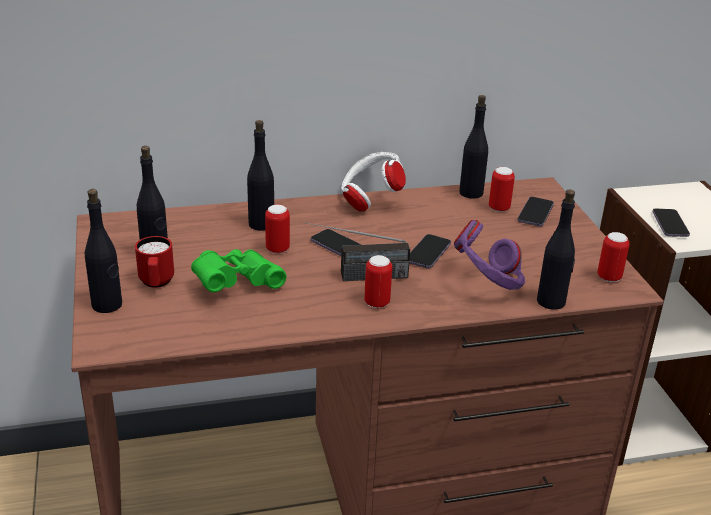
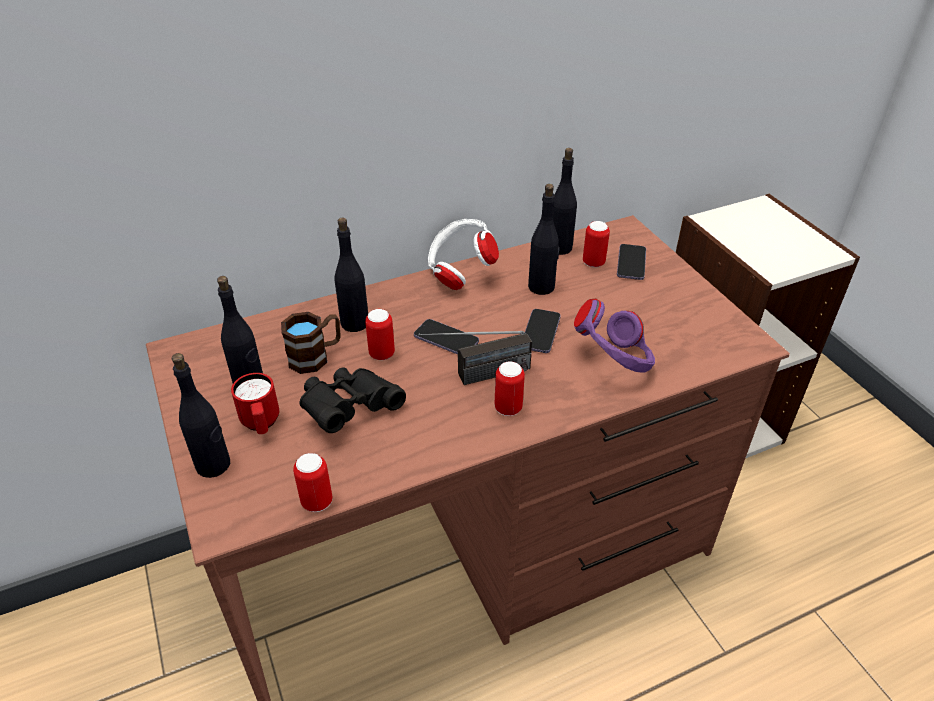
camera: 10 degrees left, 10 degrees up
(219, 243) = (316, 356): none -> brown mug
(235, 284) = (350, 409): green binoculars -> black binoculars
(551, 301) = (683, 374): black bottle -> black bottle (541, 287)
(609, 277) = (729, 333): can -> can (317, 502)
(670, 224) = (755, 251): phone -> none

